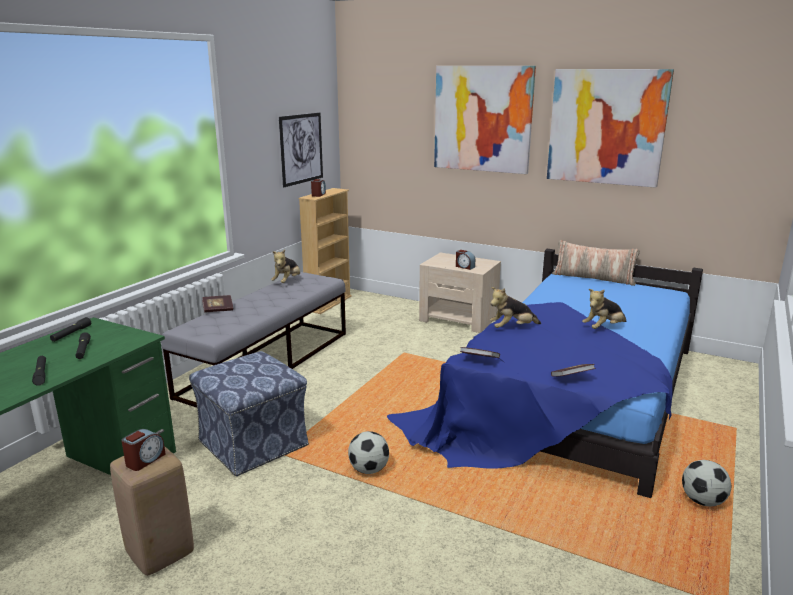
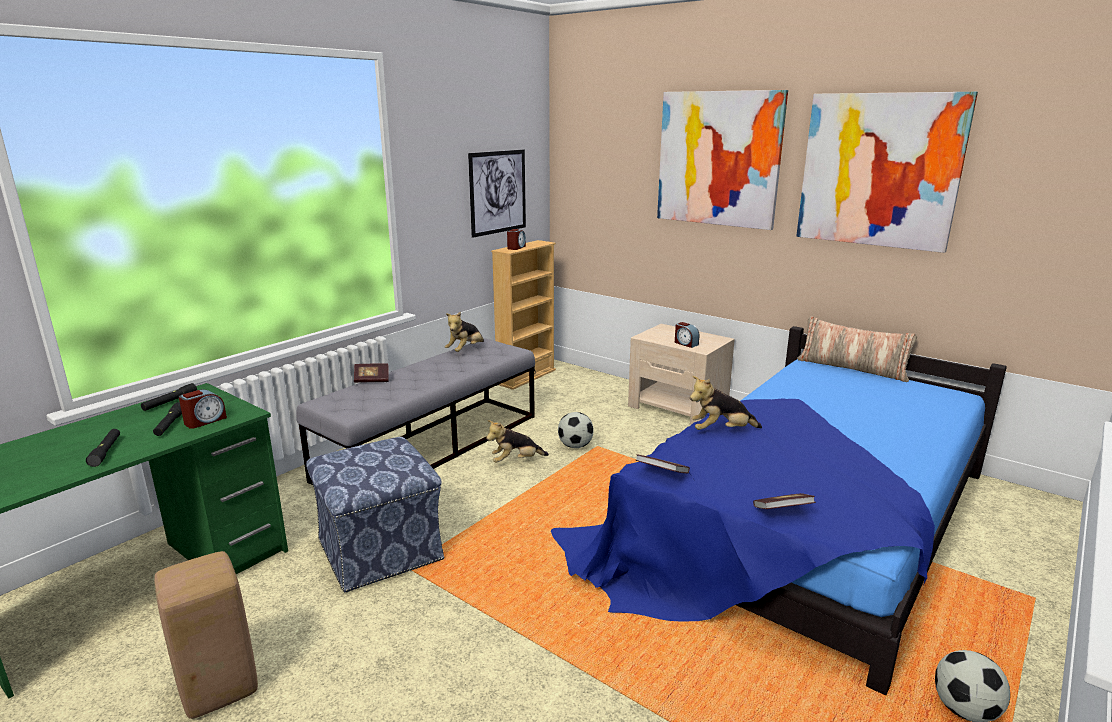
camera: 10 degrees right, 0 degrees up
(145, 460) = (193, 574): alarm clock -> alarm clock (205, 421)
(369, 469) = (507, 602): football -> football (575, 446)
(603, 328) = (848, 440): plush toy -> plush toy (516, 461)

